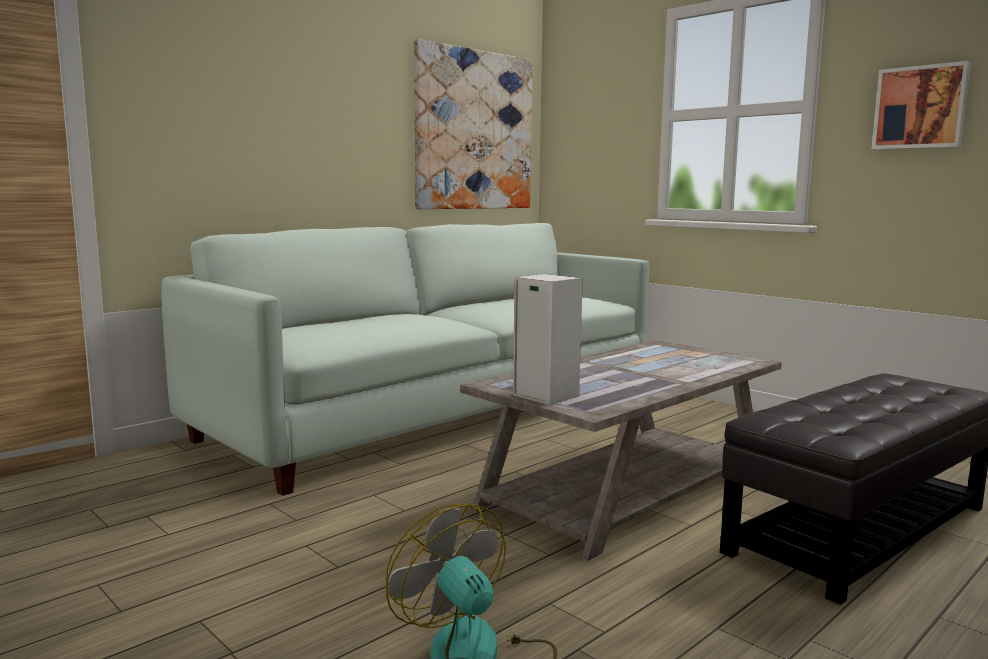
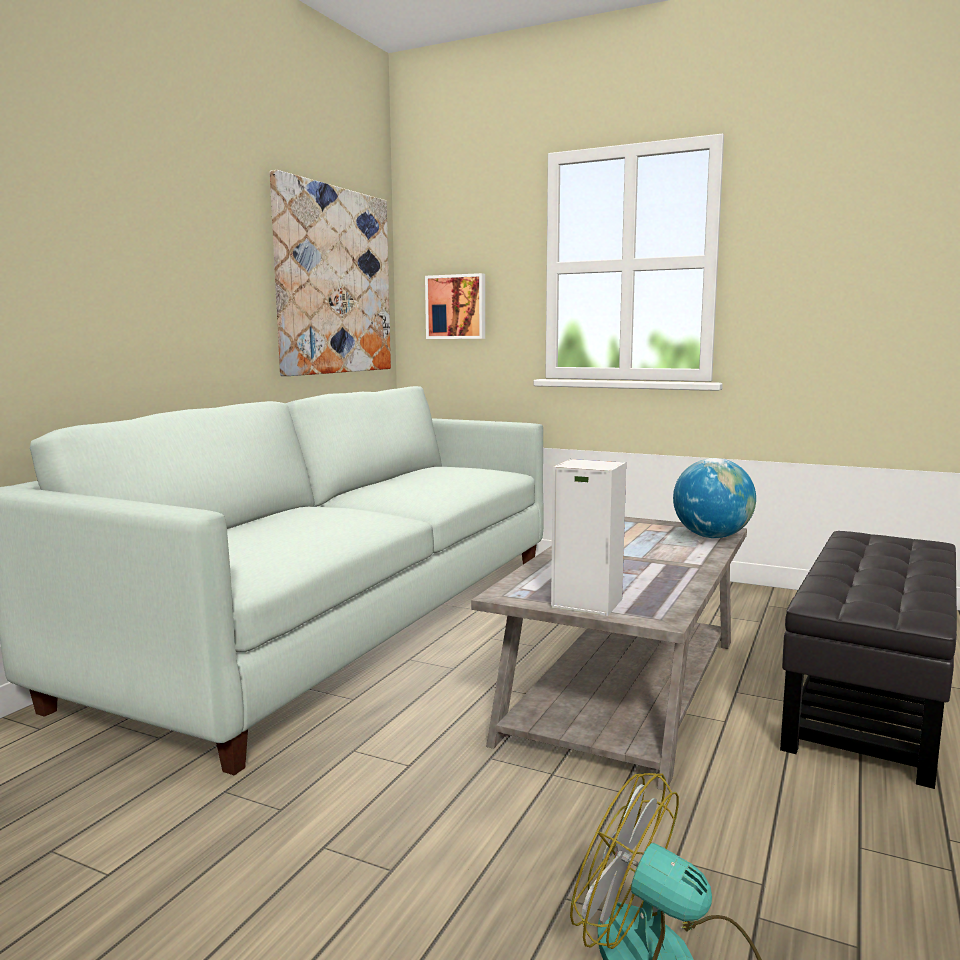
camera: 20 degrees left, 0 degrees up
(734, 364) = (711, 537): none -> globe
(920, 107) = (824, 266): picture -> picture (456, 307)

